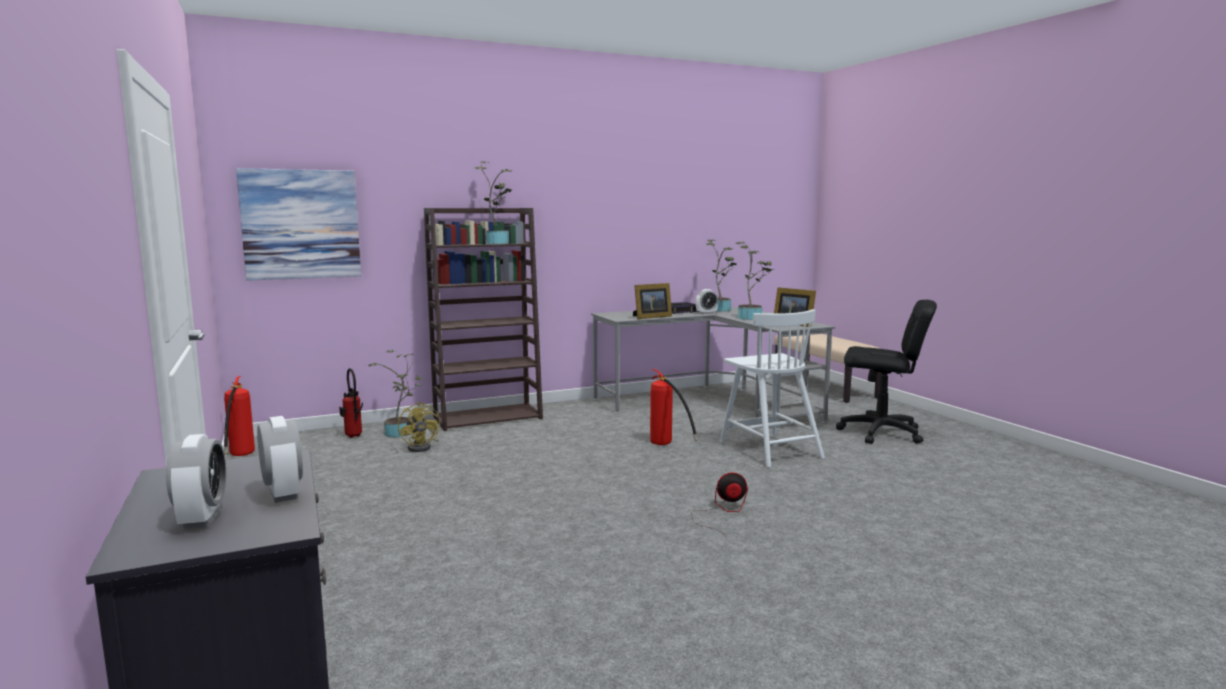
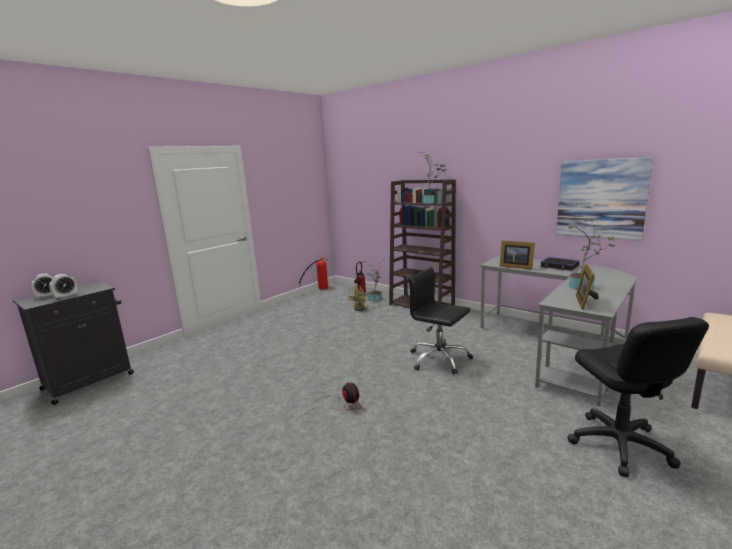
camera: 65 degrees right, 5 degrees up
(301, 224) = (356, 188): picture -> picture (601, 199)
(667, 446) = (439, 359): fire extinguisher -> black office chair
(706, 313) = (570, 273): alarm clock -> none
(721, 309) = (601, 273): potted plant -> none
(769, 449) = (482, 396): white chair -> none

